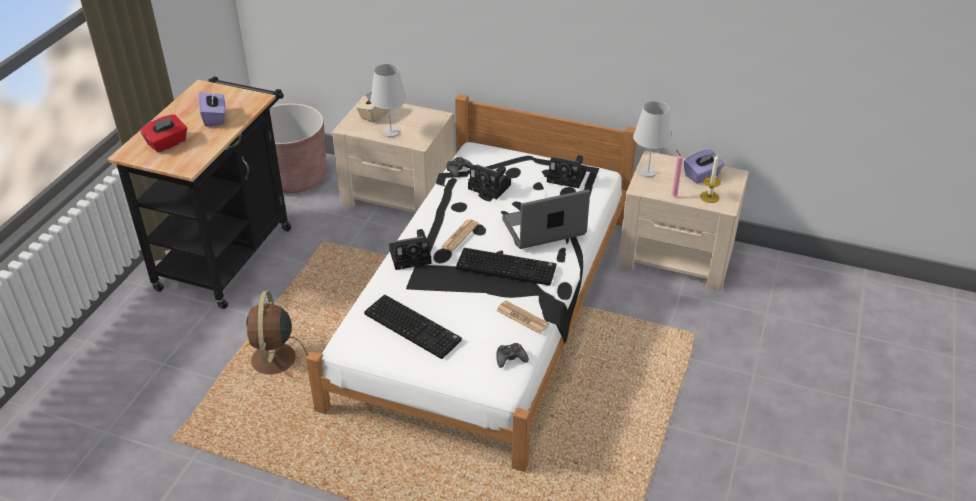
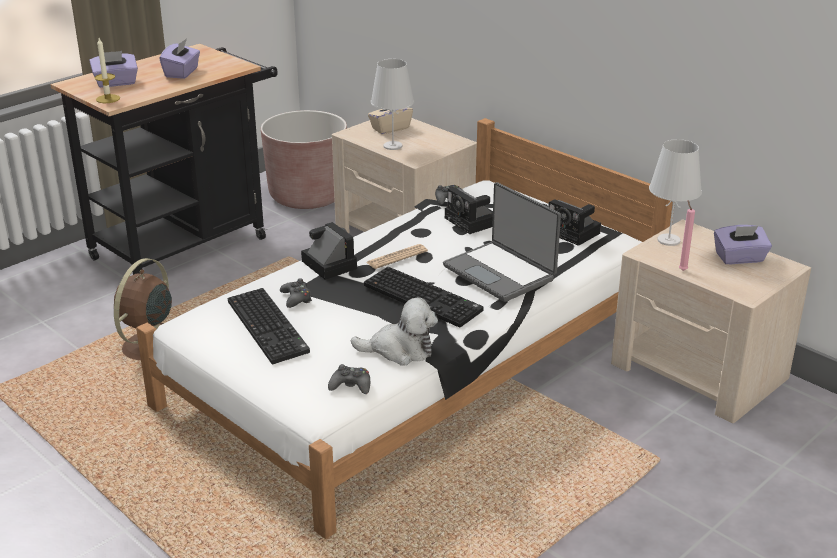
camera: 25 degrees right, 10 degrees down
(167, 143) = (116, 83): red tissue box -> purple tissue box
(412, 256) = (327, 264): camera -> camera turned 135 degrees counterclockwise
(414, 295) = (296, 298): none -> black game controller
(522, 317) = (400, 350): newspaper -> plush toy
(544, 228) = (500, 272): laptop -> laptop turned 135 degrees counterclockwise
(709, 197) = (732, 281): candle -> candle (108, 99)

